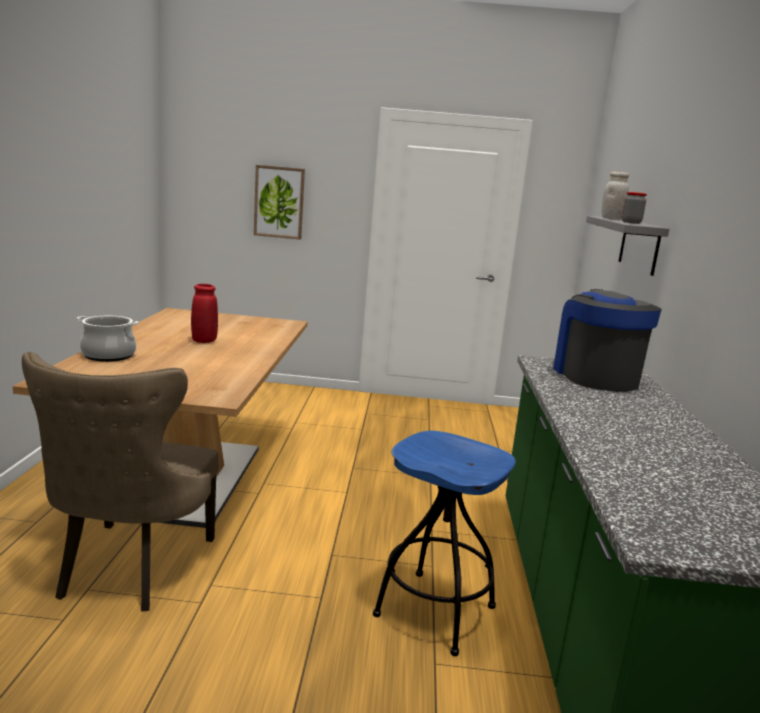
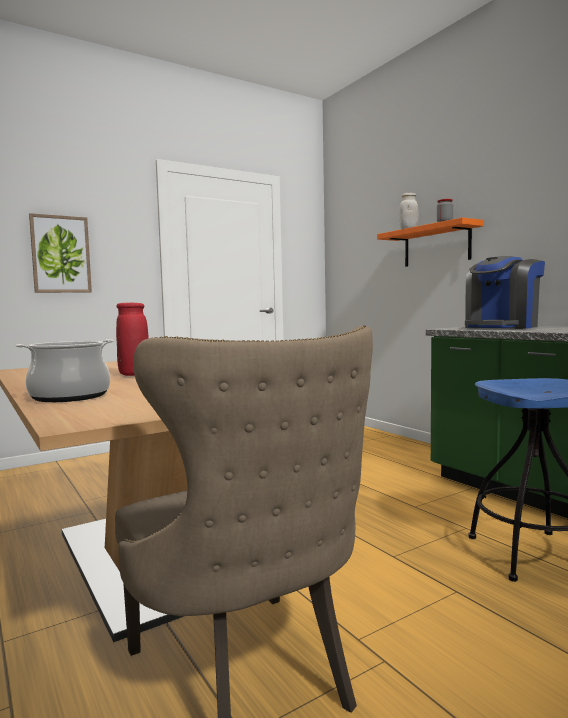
camera: 35 degrees left, 10 degrees down
(595, 376) = (501, 327): coffee machine -> coffee machine turned 90 degrees counterclockwise
(639, 245) = (436, 245): grey shelf -> orange shelf

